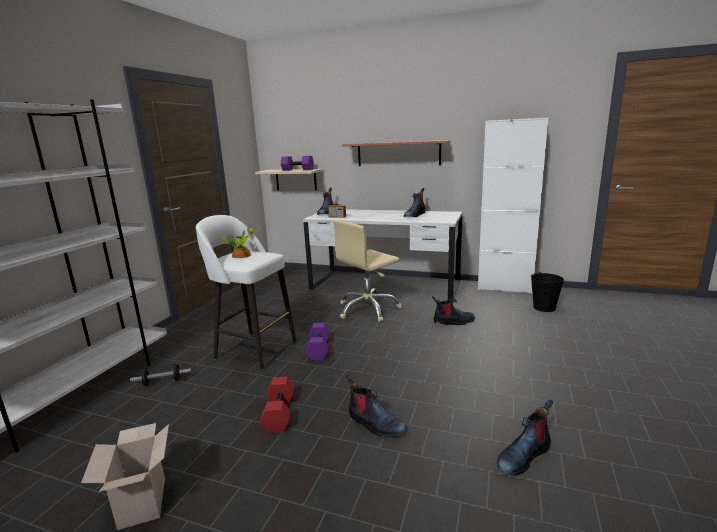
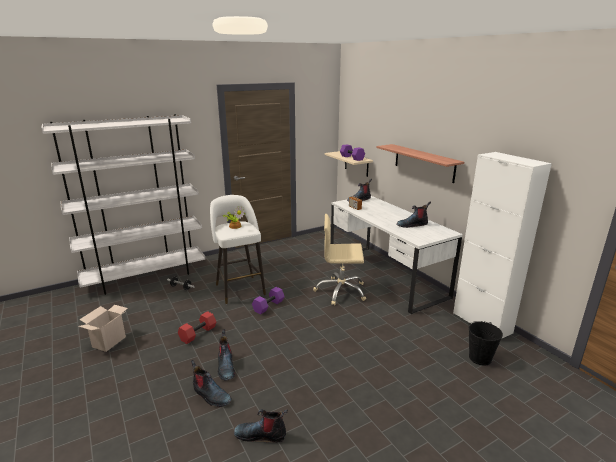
camera: 40 degrees right, 5 degrees up
(453, 322) = (380, 330): boot -> boot (210, 395)

